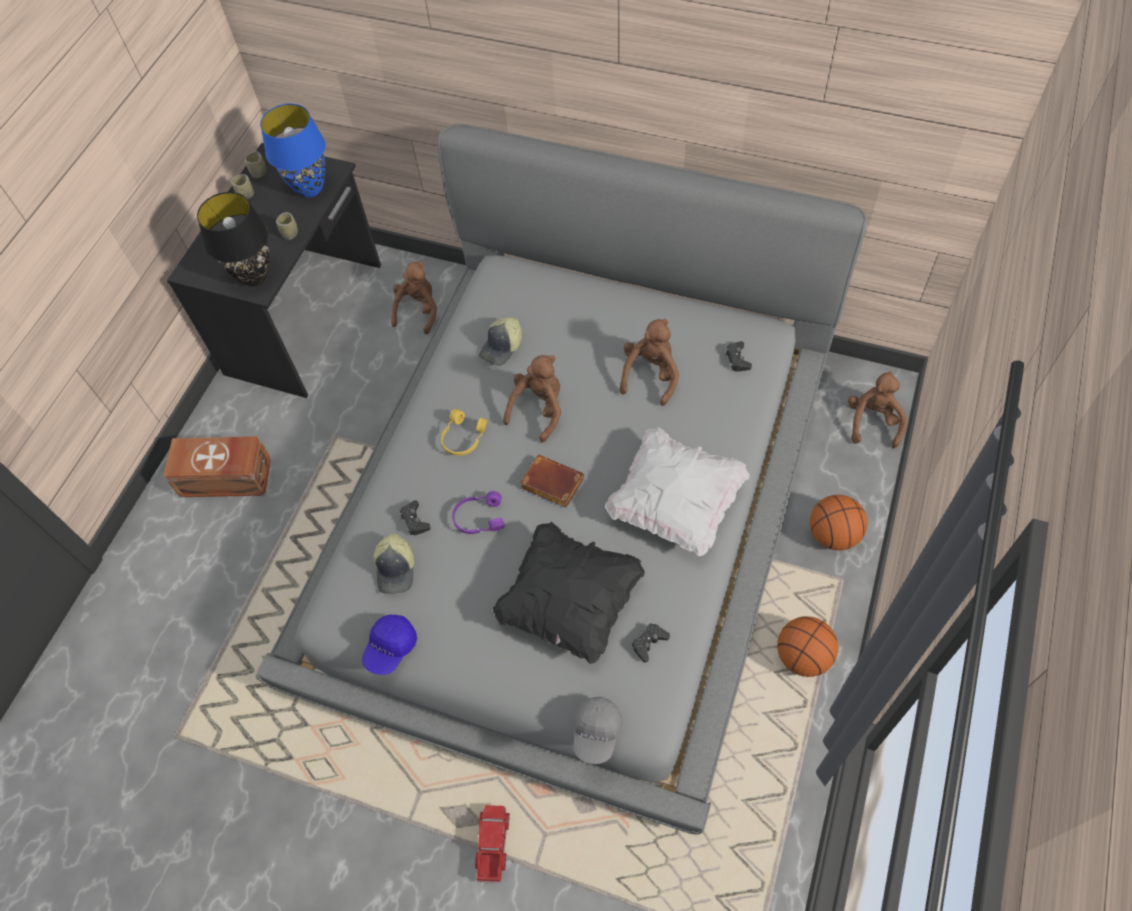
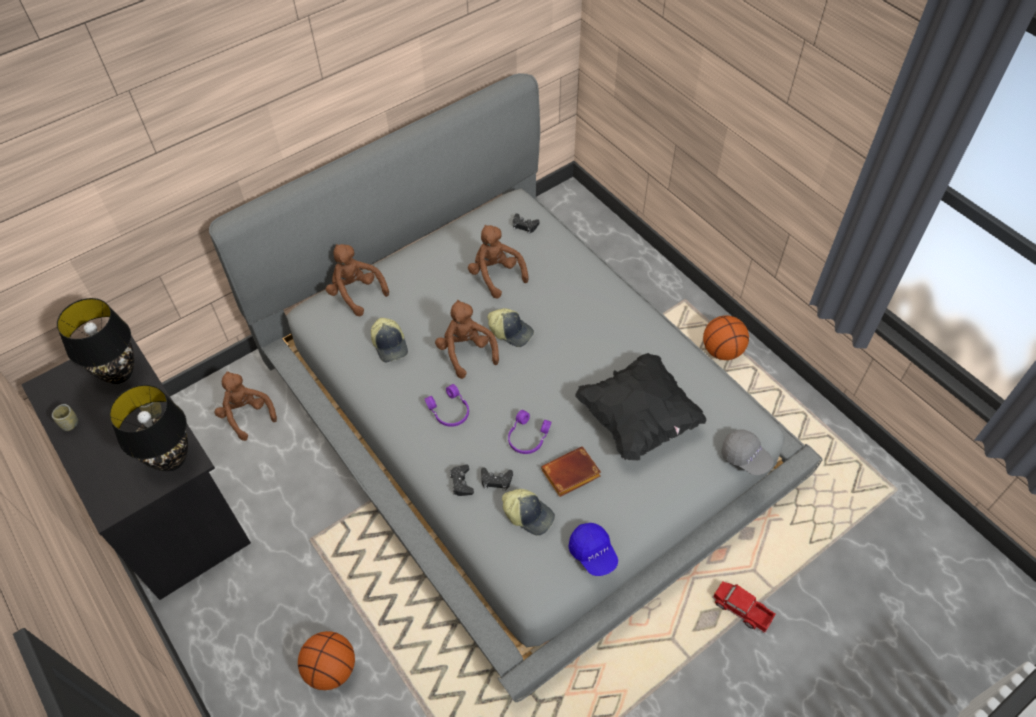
camera: 60 degrees left, 5 degrees down
(227, 478) = (274, 650): brown storage box -> none
(259, 173) = (56, 402): cup -> none
(310, 188) = (119, 373): blue table lamp -> black table lamp
(462, 438) = (449, 411): yellow headphones -> purple headphones
(550, 484) = (535, 379): brown book -> brown book (570, 475)
(591, 430) = (511, 331): none -> cap
(649, 643) = (700, 391): black game controller -> black game controller (461, 483)
(676, 503) = (607, 319): white pillow -> none
(833, 534) = (650, 285): basketball -> basketball (331, 668)
(873, 421) = (588, 218): brown plush toy -> brown plush toy (356, 293)

